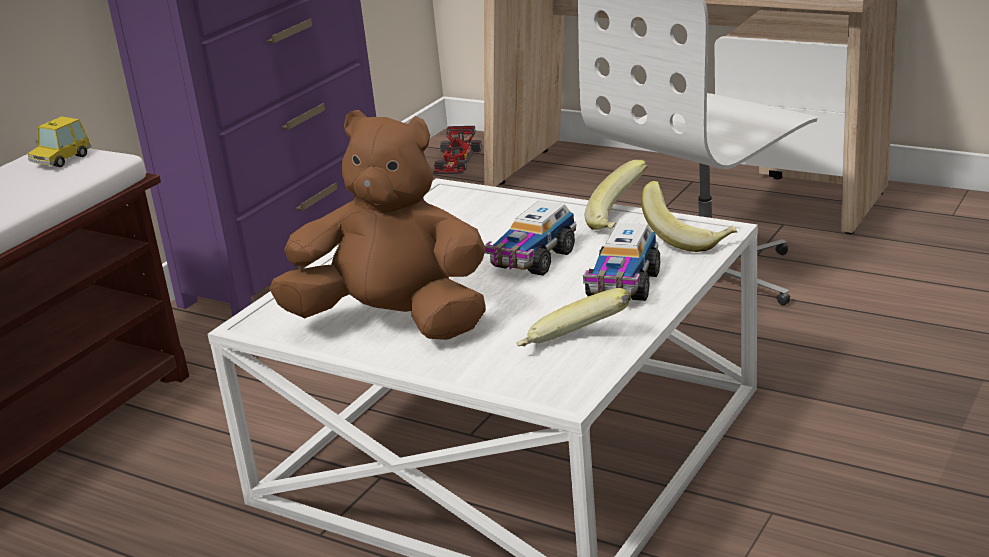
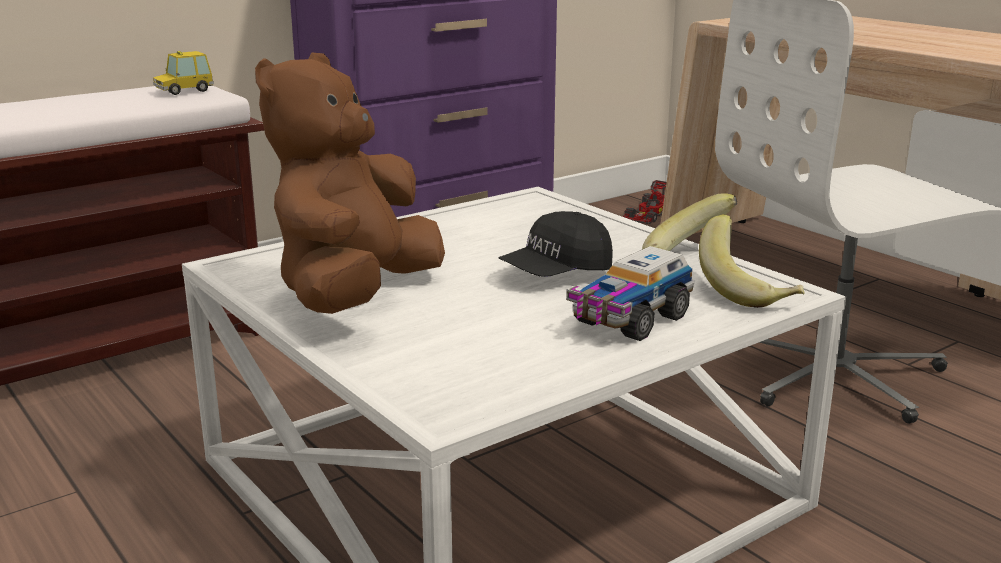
camera: 20 degrees right, 5 degrees down
(394, 322) = (355, 296): brown plush toy -> brown plush toy turned 105 degrees counterclockwise
(532, 259) = (556, 273): toy truck -> black cap
(574, 347) = (510, 367): banana -> none

